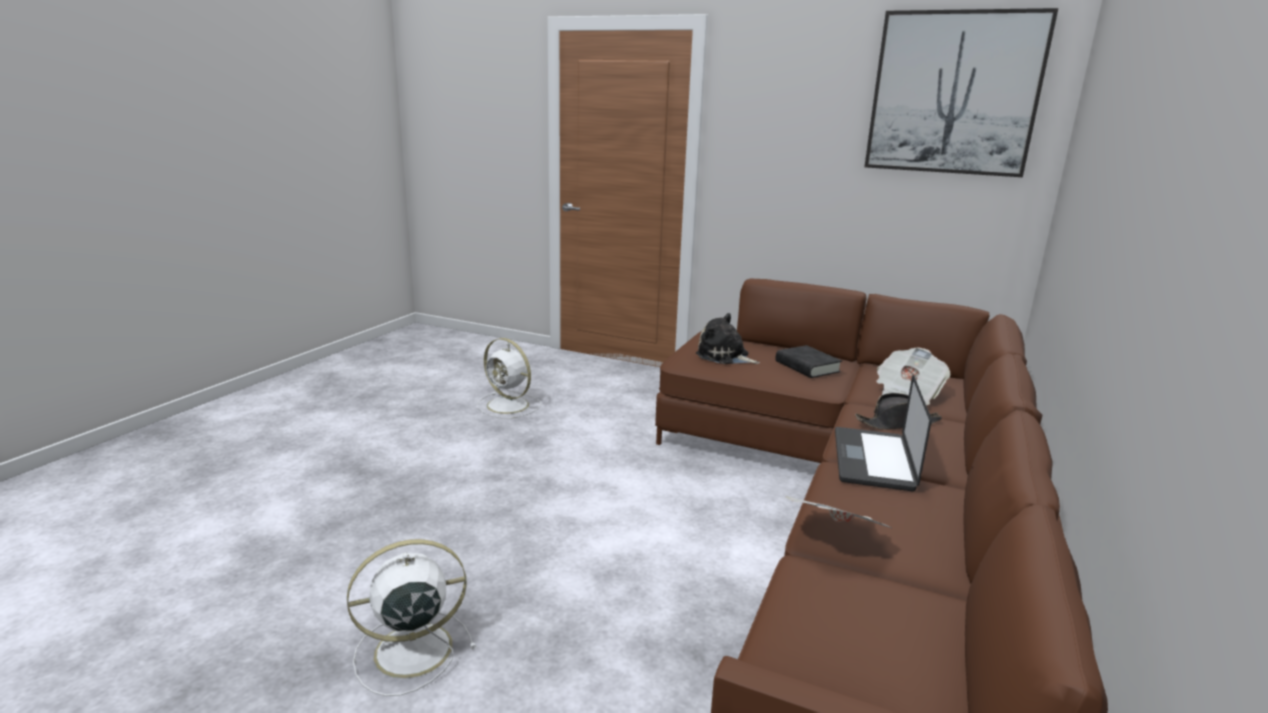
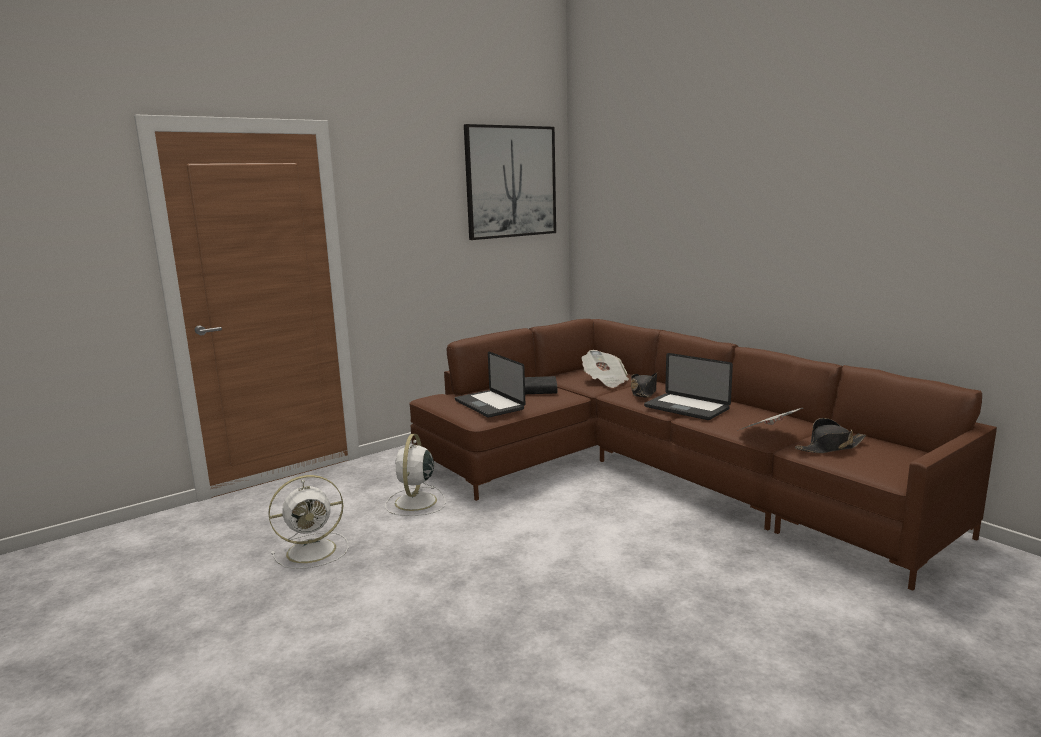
camera: 60 degrees left, 5 degrees down
(409, 651) = (699, 666): white fan -> white fan (415, 502)
(725, 356) = (489, 405): plush toy -> laptop
(847, 601) = (830, 447): none -> black hat

